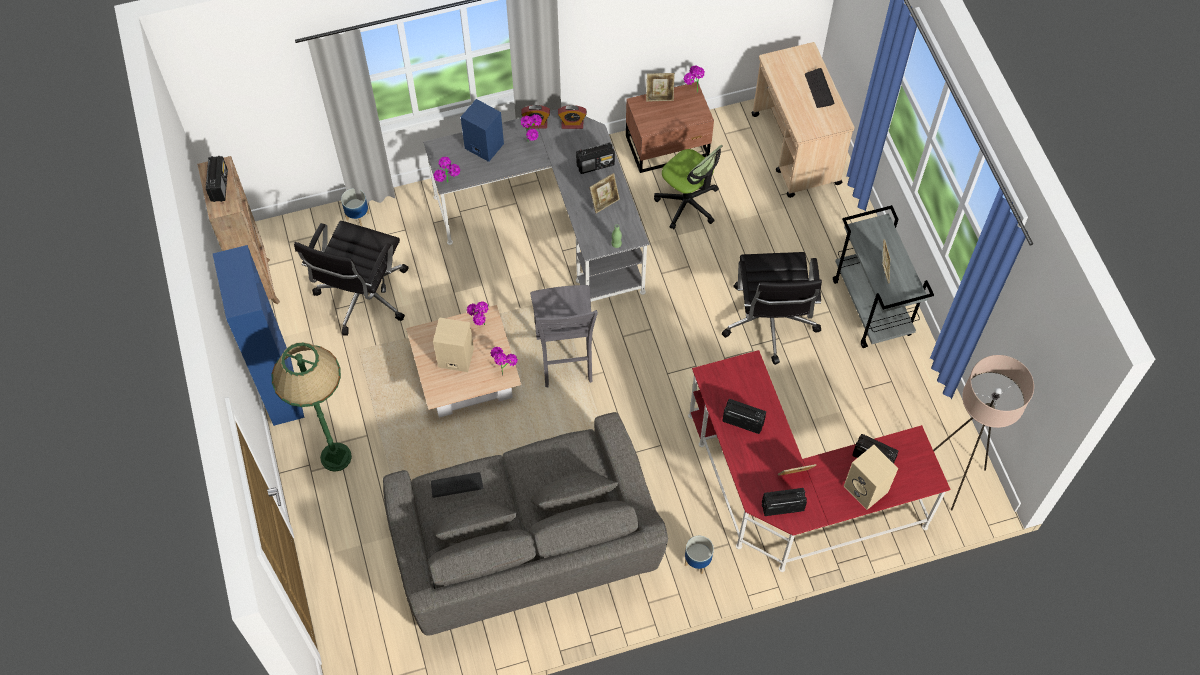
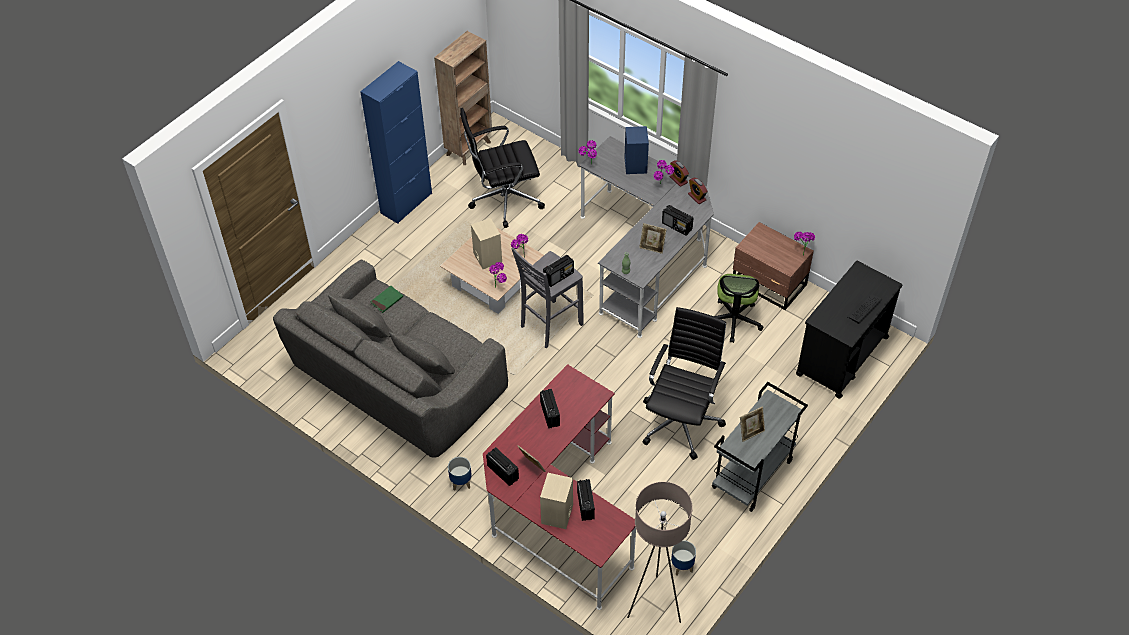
camera: 55 degrees right, 10 degrees down
(219, 185) = (461, 47): radio -> radio (559, 276)
(336, 457) = (383, 254): green floor lamp -> none
(358, 216) = (559, 163): planter -> planter (682, 566)
(456, 485) = (387, 300): keyboard -> green book
(659, 96) = (778, 237): picture frame -> none
(769, 323) = (681, 421): black office chair -> black office chair turned 150 degrees clockwise
(796, 149) = (841, 356): beige cart -> black cart

